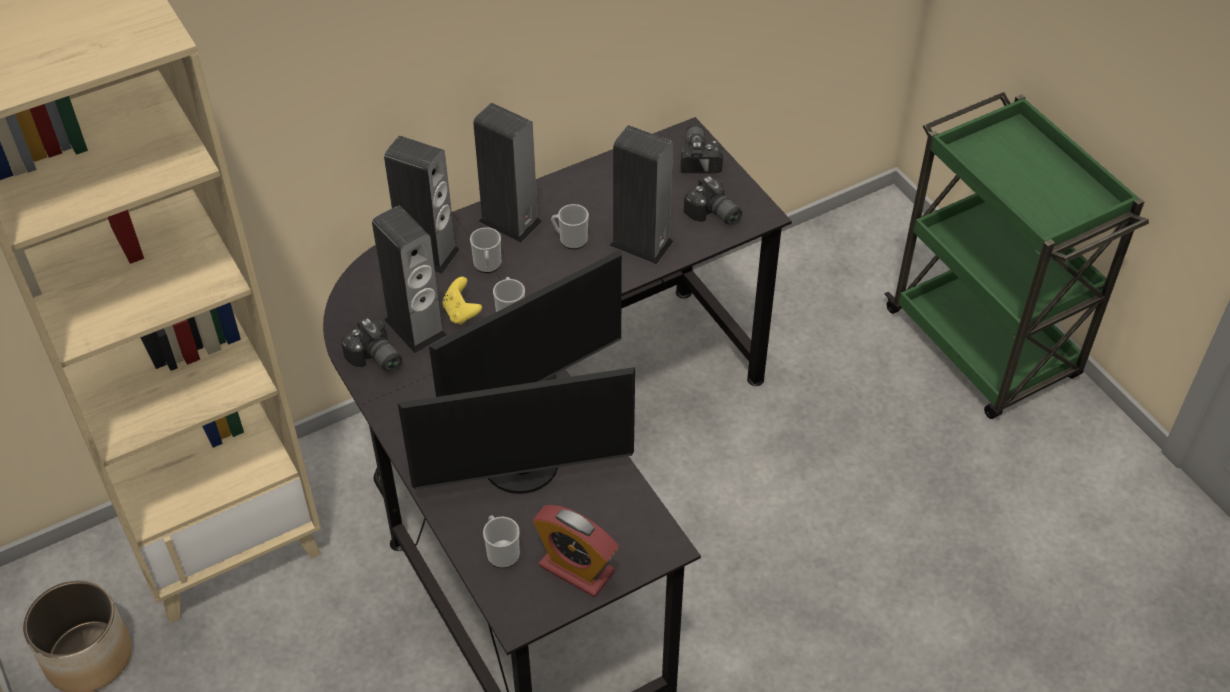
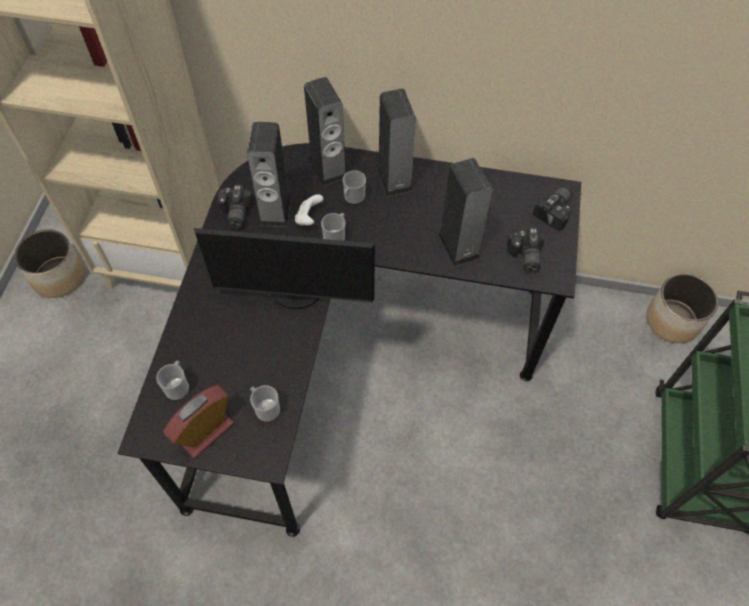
camera: 40 degrees right, 10 degrees up
(461, 313) = (308, 218): yellow game controller -> white game controller
(523, 470) = (241, 344): monitor -> none
(570, 239) = (418, 214): mug -> mug (265, 408)
(576, 568) = (205, 432): alarm clock -> alarm clock turned 60 degrees clockwise
(843, 235) = (673, 321): none -> planter

